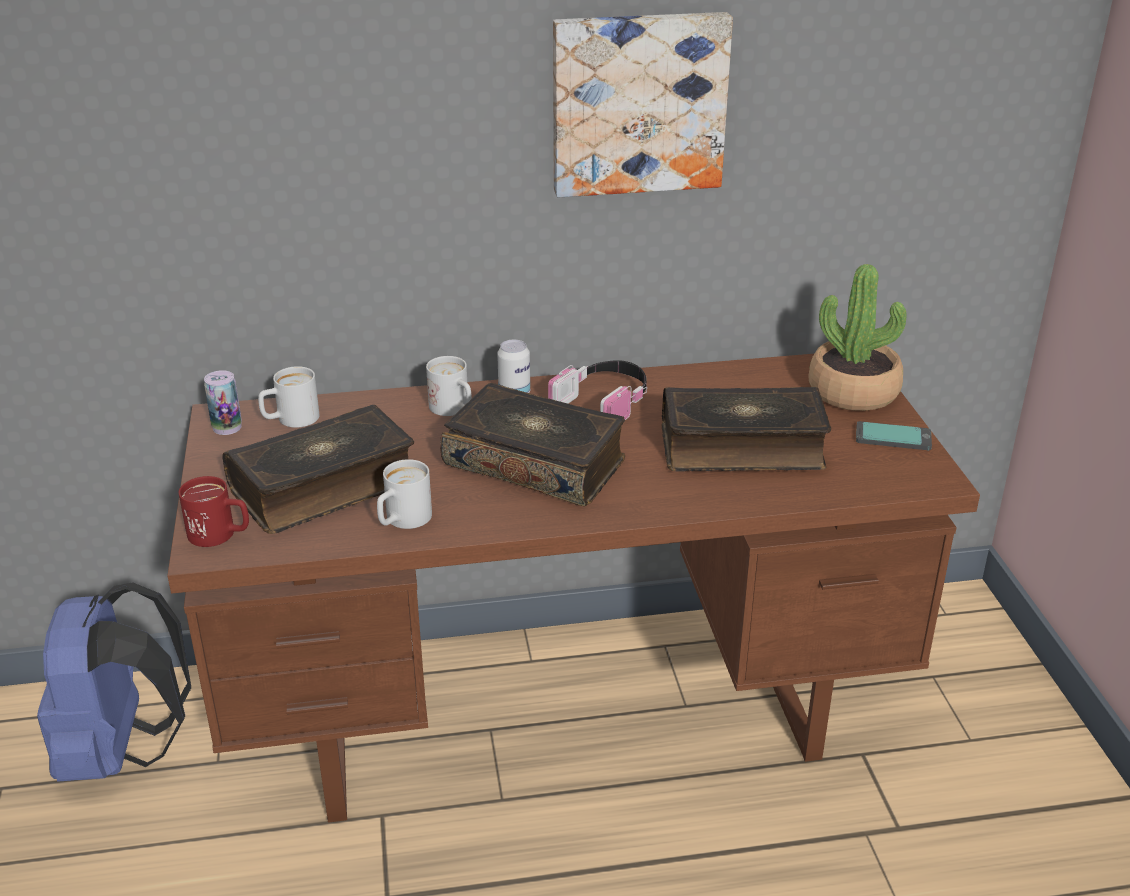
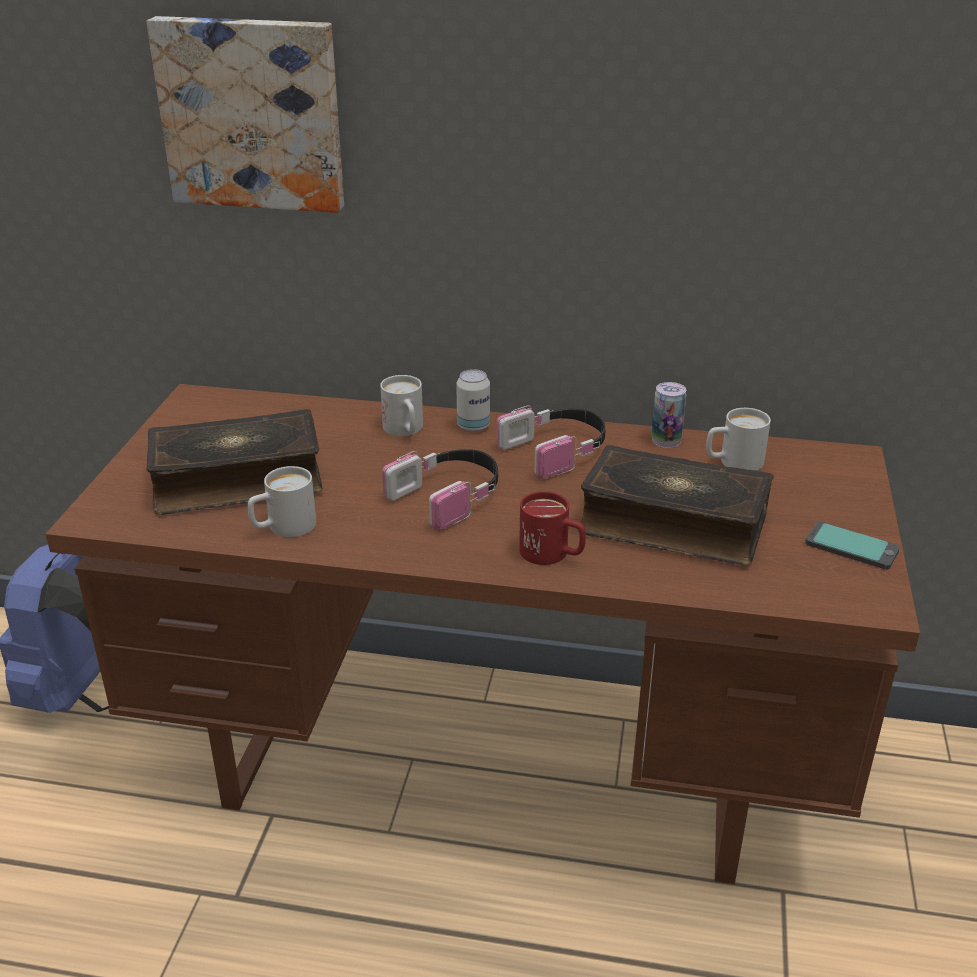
camera: 20 degrees right, 0 degrees up
(220, 535) = (115, 506): red mug -> red mug (552, 555)
(227, 427) = (192, 409): can -> can (666, 440)
(290, 420) = (251, 413): white mug -> white mug (733, 463)
(536, 462) = (449, 496): book -> headphones
(638, 103) = (629, 133): picture -> picture (253, 113)
(853, 391) = (835, 489): potted plant -> none

